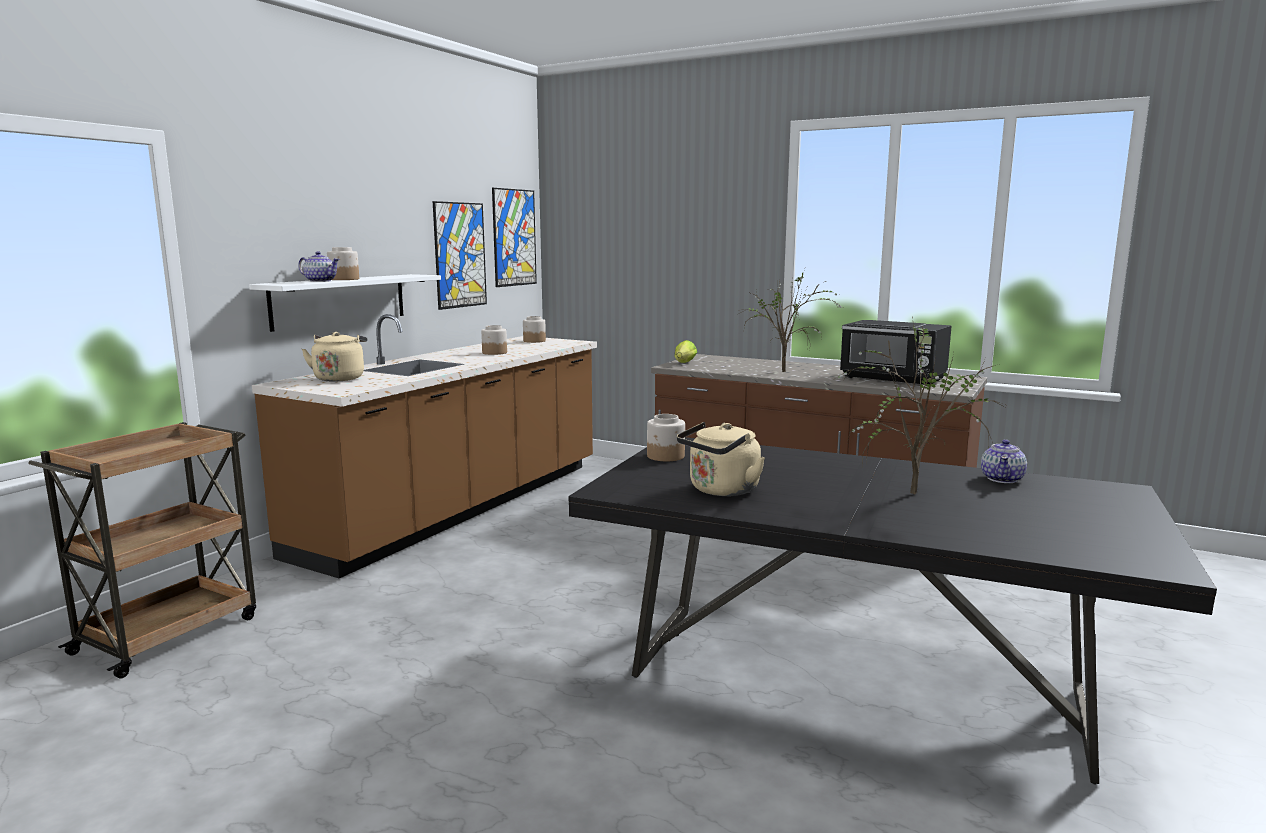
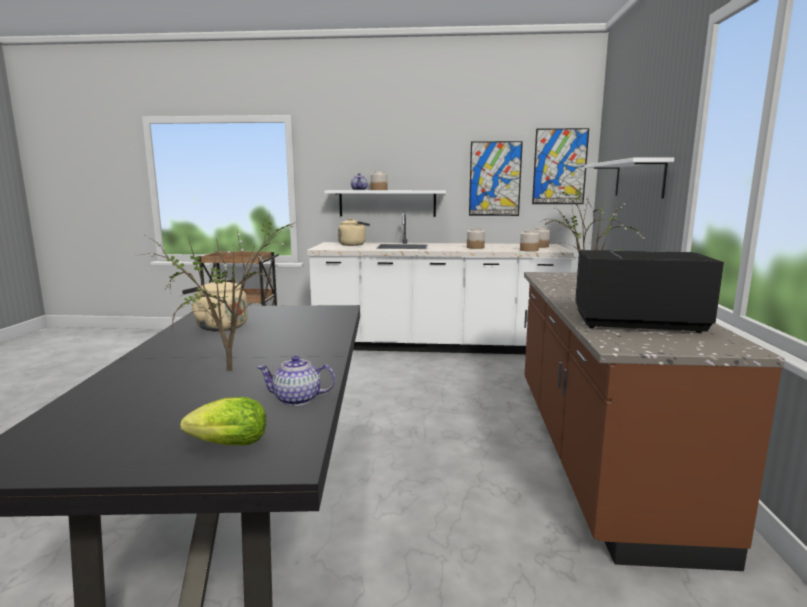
camera: 65 degrees right, 0 degrees up
(460, 507) = (436, 346): brown counter -> white counter
(665, 456) = (298, 310): jar -> jar (528, 250)
(672, 256) = (638, 179): none -> white shelf
(684, 363) = (558, 274): lettuce -> lettuce (225, 445)
(893, 379) = (635, 323): black microwave -> black microwave turned 90 degrees clockwise

